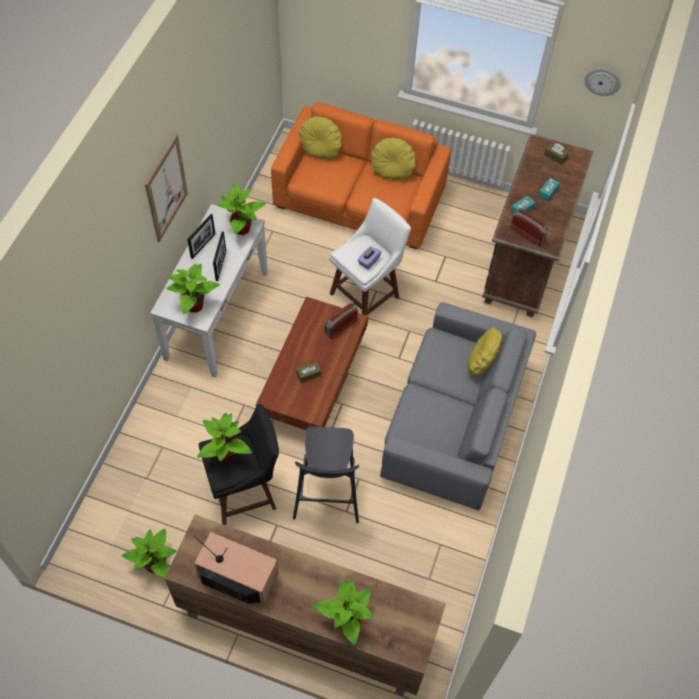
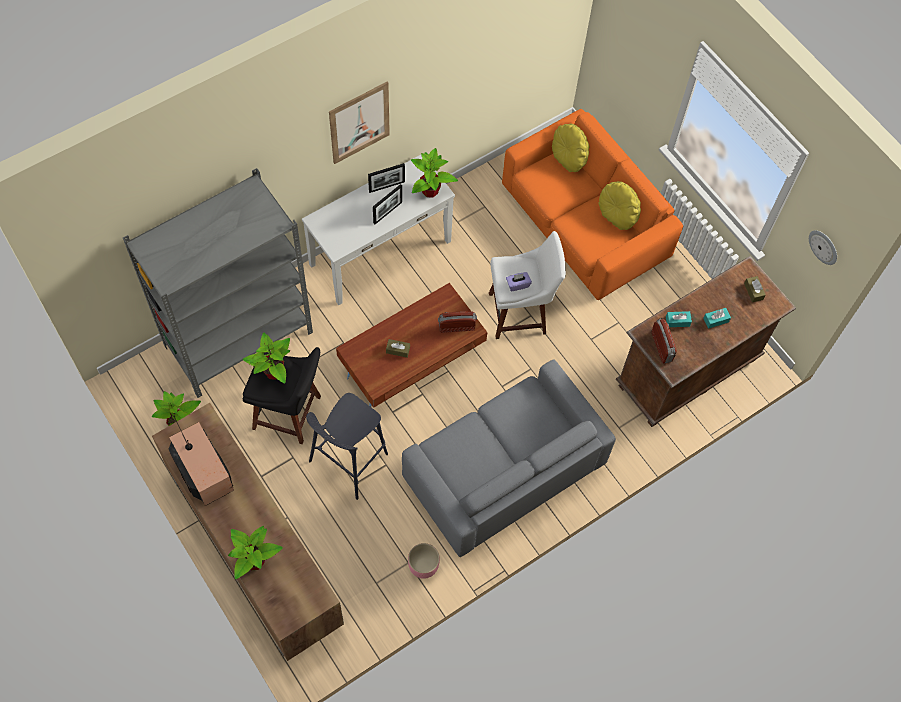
camera: 35 degrees right, 5 degrees up
(150, 458) = (239, 339): none -> grey bookcase
(194, 306) = (339, 234): potted plant -> none
(454, 539) = (423, 566): none -> pink planter
(481, 363) = (551, 435): yellow pillow -> none

